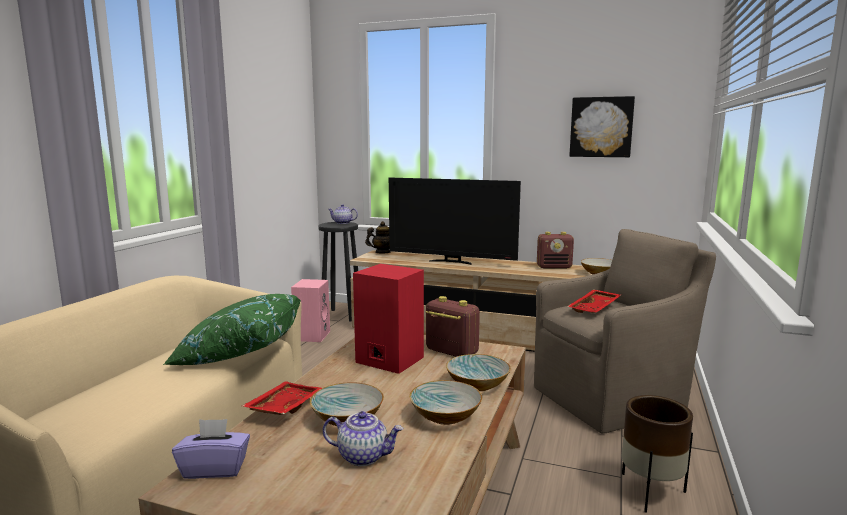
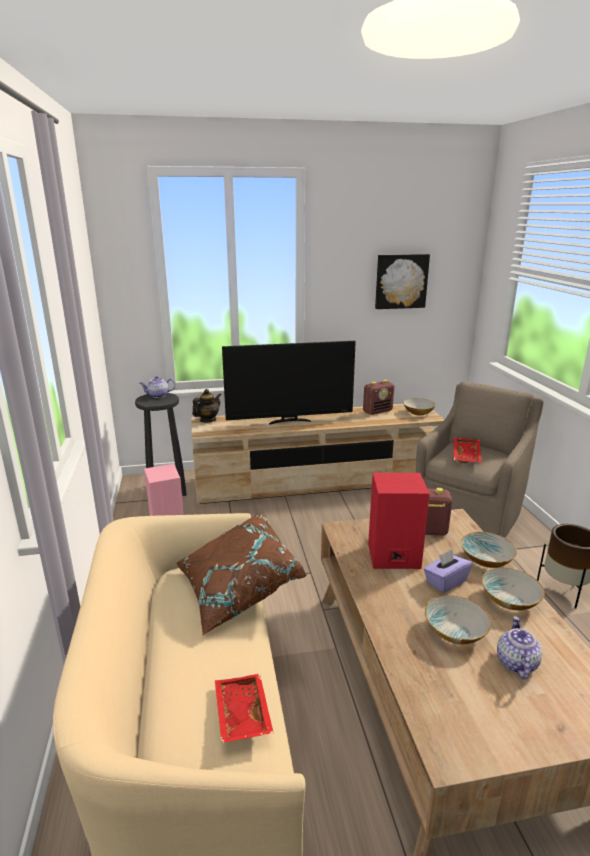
camera: 30 degrees left, 10 degrees up
(215, 468) = (442, 728): purple tissue box -> purple tissue box (445, 581)
(239, 353) = (237, 590): green pillow -> brown pillow
(283, 407) = (394, 641): red tray -> red tray (241, 715)
(363, 456) = (515, 662): teapot -> teapot turned 60 degrees counterclockwise

